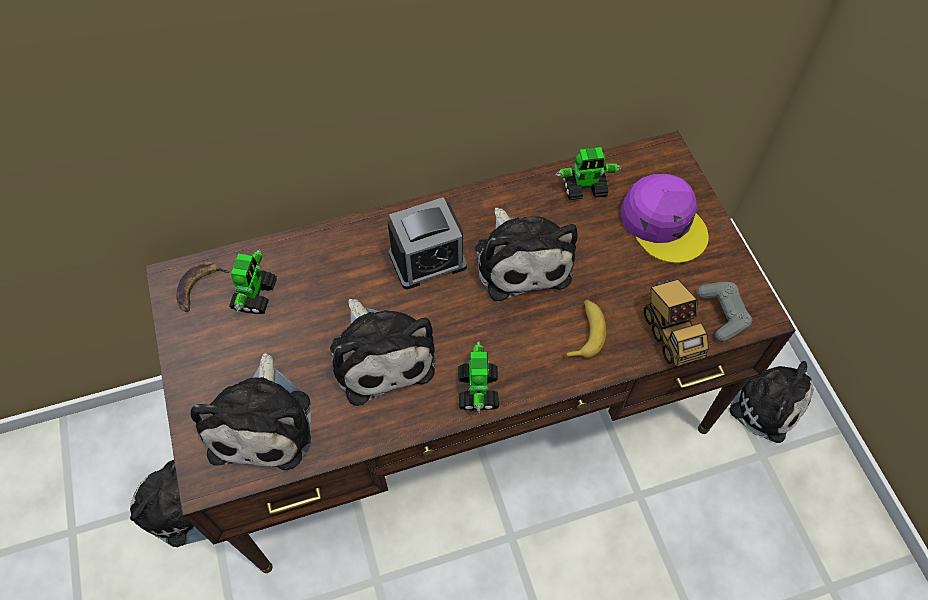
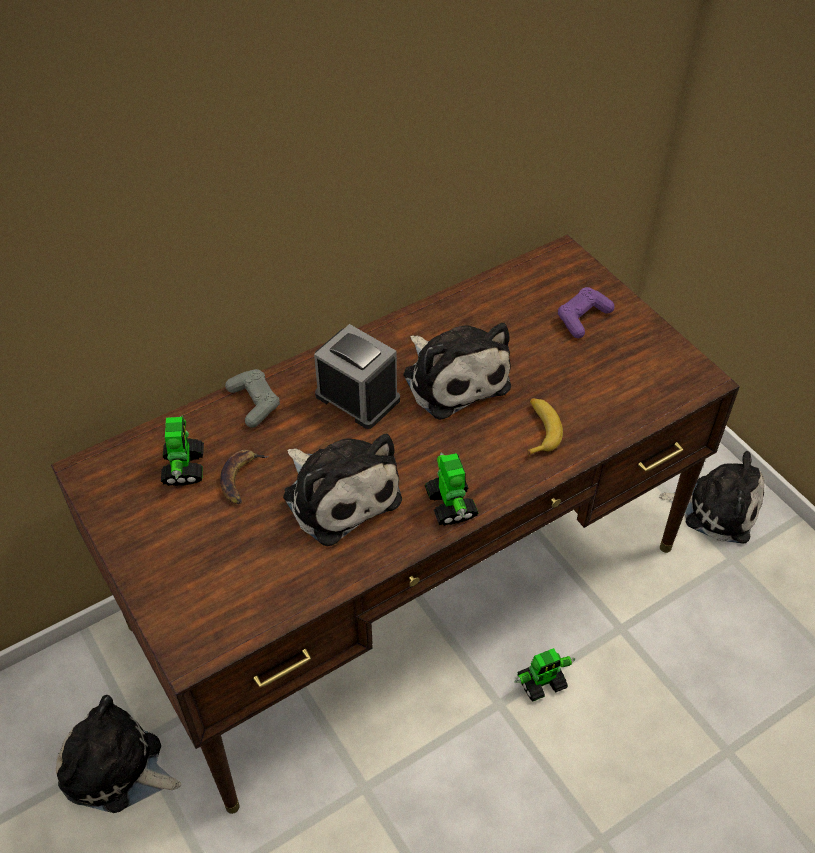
camera: 15 degrees left, 10 degrees down
(199, 288) = (120, 472): banana -> banana (241, 478)
(263, 421) = (234, 584): plush toy -> none
(427, 260) = (357, 397): alarm clock -> alarm clock turned 105 degrees counterclockwise
(585, 187) = (494, 301): toy robot -> toy robot (542, 682)
(663, 223) = (582, 318): purple cap -> purple game controller
(670, 333) = (622, 413): toy truck -> none
(722, 314) = (666, 386): grey game controller -> grey game controller (254, 403)

